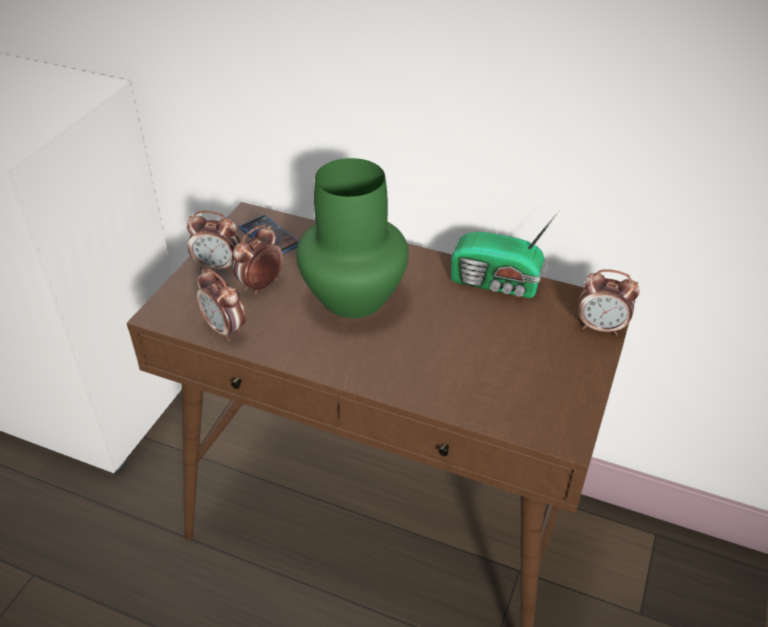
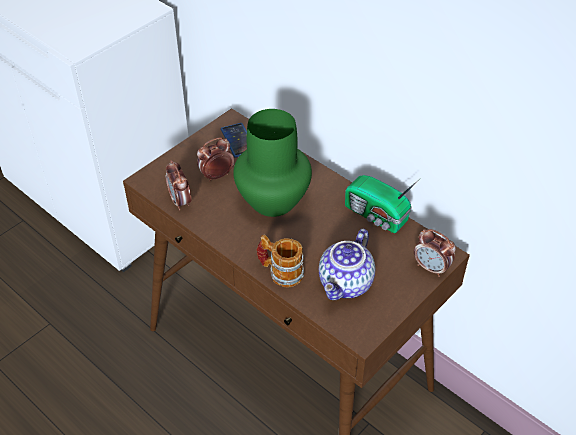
camera: 20 degrees right, 5 degrees up
(218, 266) = (195, 155): alarm clock -> none
(411, 384) = (280, 272): none -> mug
(508, 376) = (346, 284): none -> teapot

